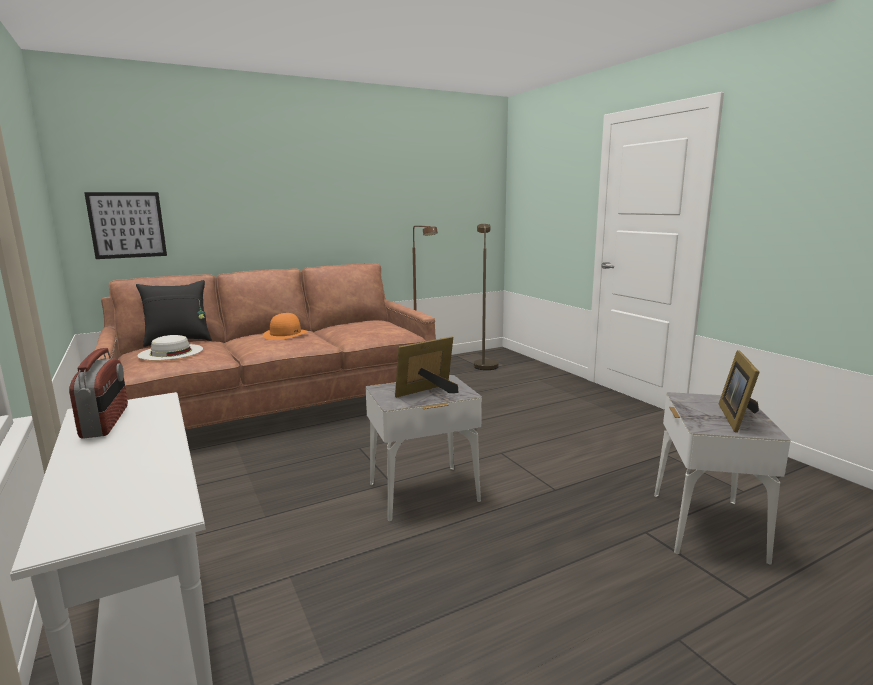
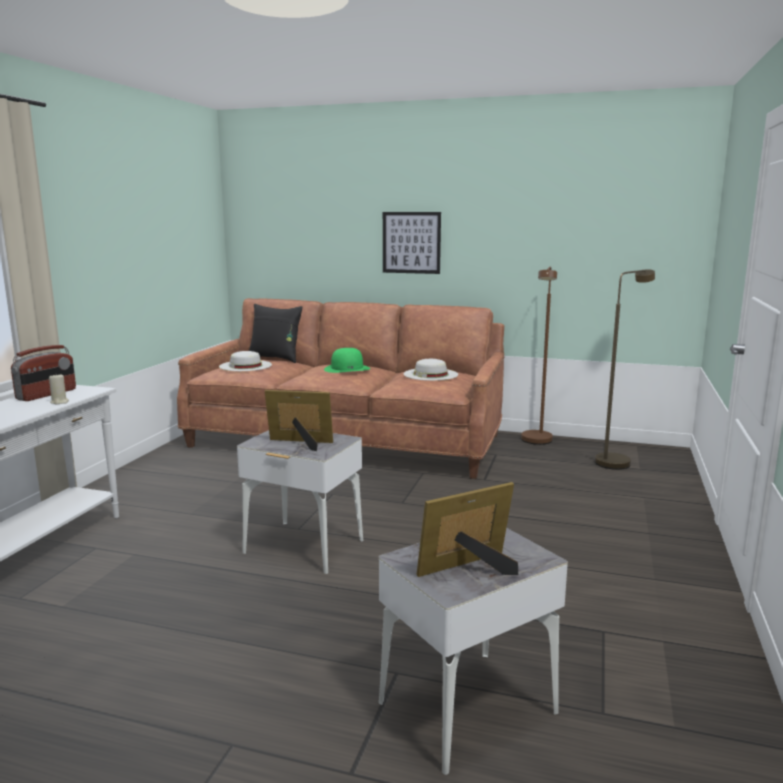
camera: 45 degrees right, 0 degrees up
(127, 225) = (271, 251): picture -> picture (411, 242)
(161, 422) = (59, 402): none -> beige candle
(285, 334) = (347, 369): orange hat -> green hat
(364, 324) = (430, 374): none -> white hat

